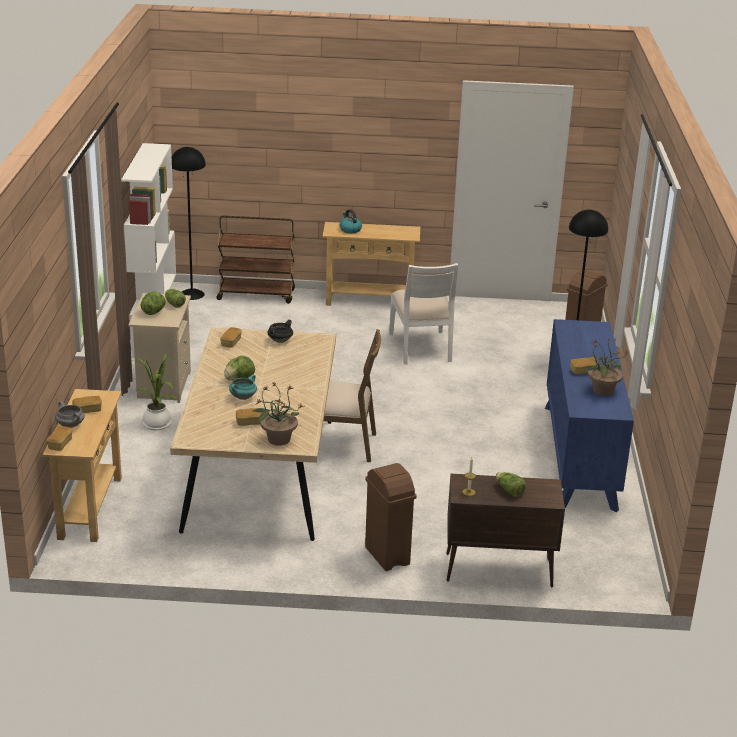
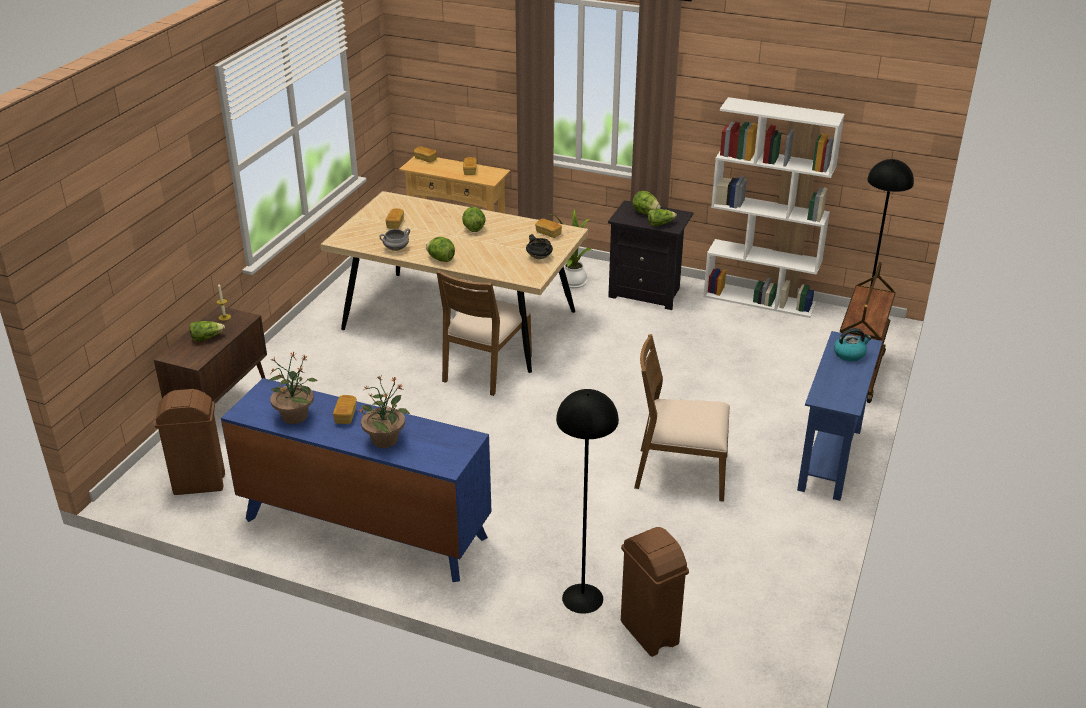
camera: 110 degrees right, 5 degrees up
(71, 425) = (450, 164): grey cooking pot -> grey cooking pot (396, 249)
(163, 385) = (647, 293): beige nightstand -> black nightstand
(243, 397) = (440, 226): turquoise cooking pot -> none
(278, 439) = (359, 231): potted plant -> potted plant (385, 439)
(311, 385) = (440, 259): none -> lettuce
(369, 301) = (830, 459): beige console table -> blue console table
(387, 556) = (291, 360): brown trash can -> brown trash can (199, 484)
(421, 347) = (680, 472): white chair -> brown chair

